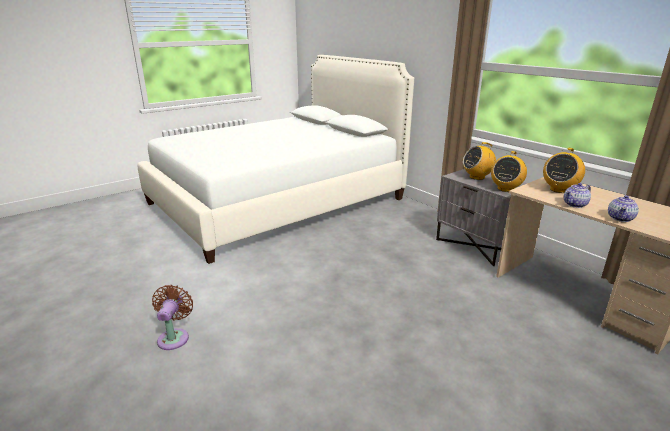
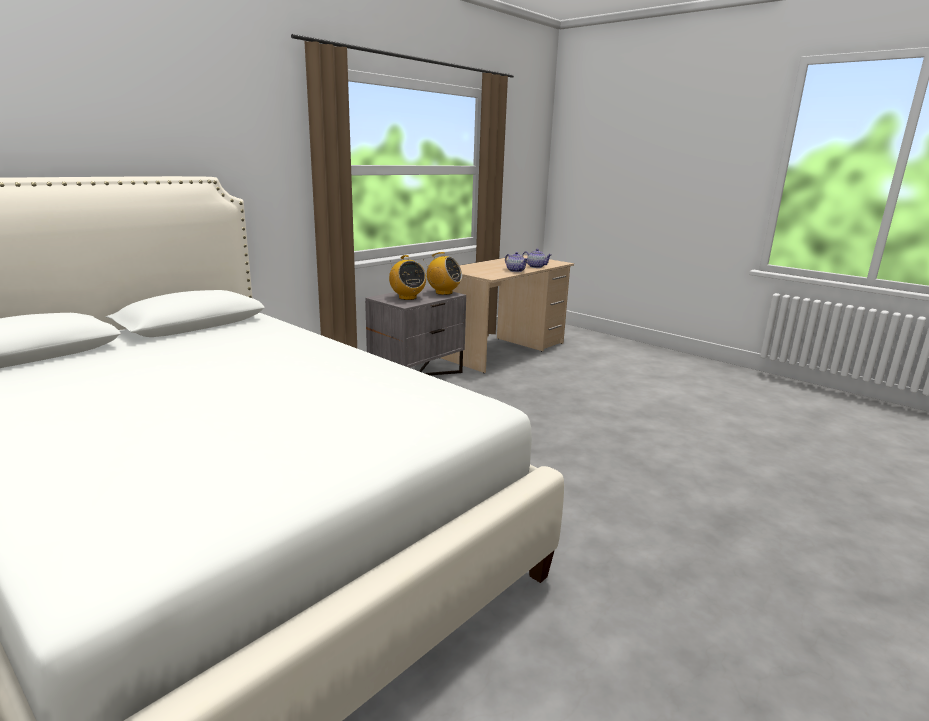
camera: 100 degrees left, 5 degrees down
(174, 337) = (746, 555): brown fan -> none
(559, 189) = (481, 270): radio -> none

